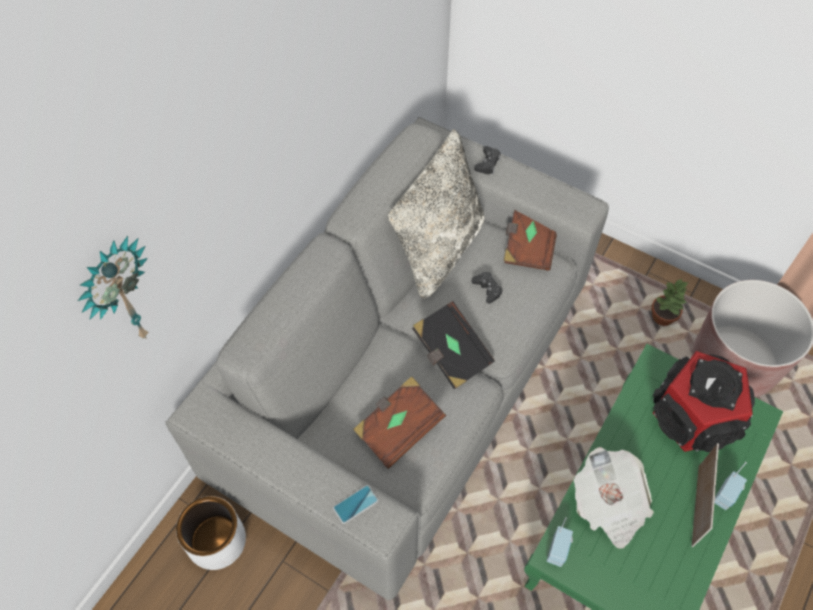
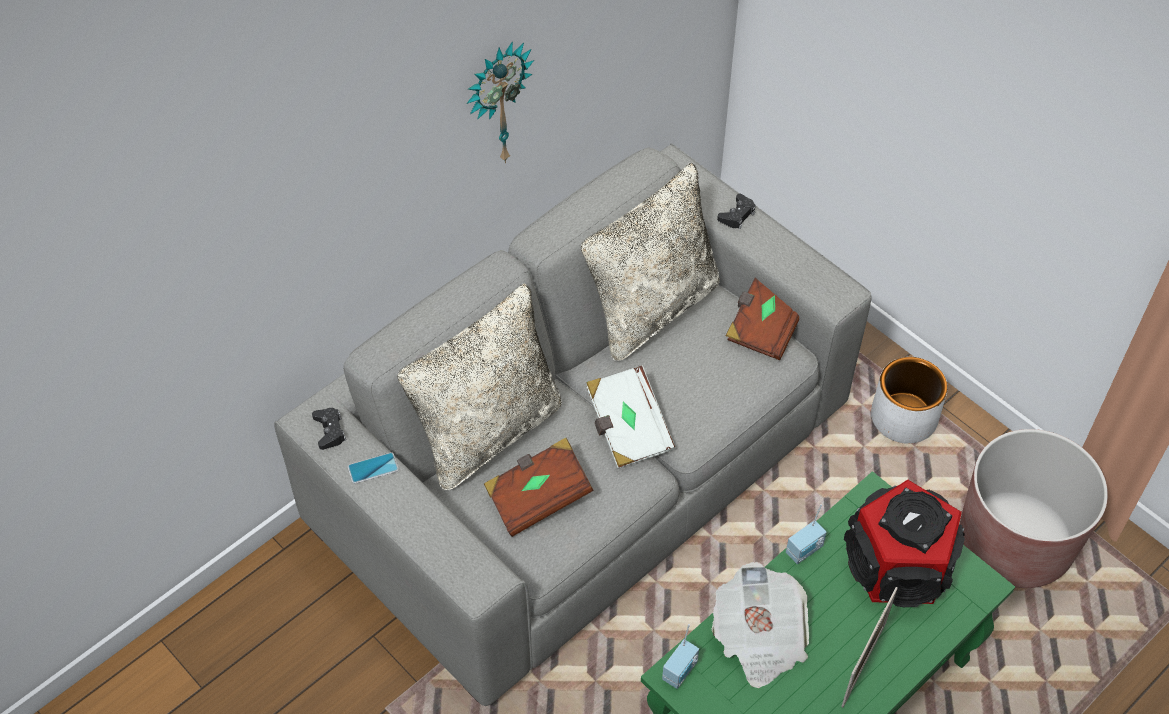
camera: 15 degrees right, 5 degrees down
(119, 295) = (254, 254): wall clock -> wall clock (497, 103)
(217, 541) = (304, 595): white planter -> white planter (904, 417)
(343, 383) = (491, 434): none -> beige pillow
(355, 504) = (456, 555): phone -> phone (373, 468)
(451, 353) = (627, 429): black book -> white book
(487, 289) = (696, 365): black game controller -> black game controller (330, 431)
(663, 317) = (941, 466): potted plant -> none
(726, 495) = (906, 662): radio -> radio (805, 551)

